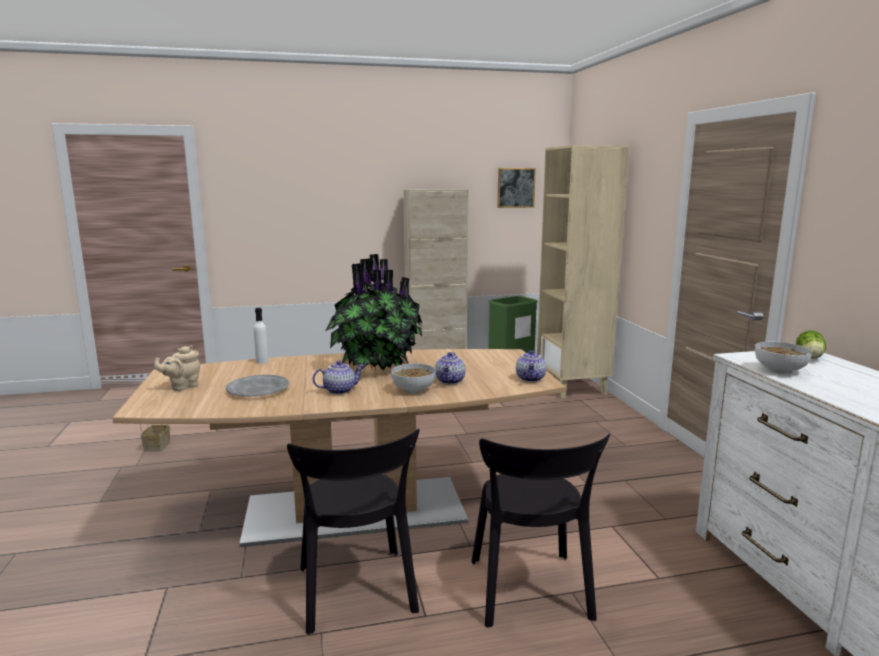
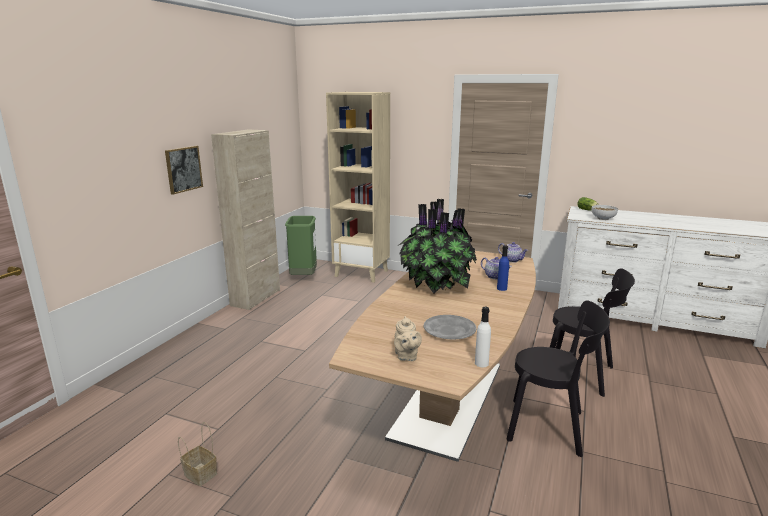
camera: 55 degrees left, 5 degrees up
(262, 361) = (372, 317): white bottle -> white bottle (481, 363)
(339, 390) = (480, 306): teapot -> none
(413, 390) = (502, 288): bowl -> blue bottle
(516, 188) = (275, 124): picture -> picture (183, 169)

